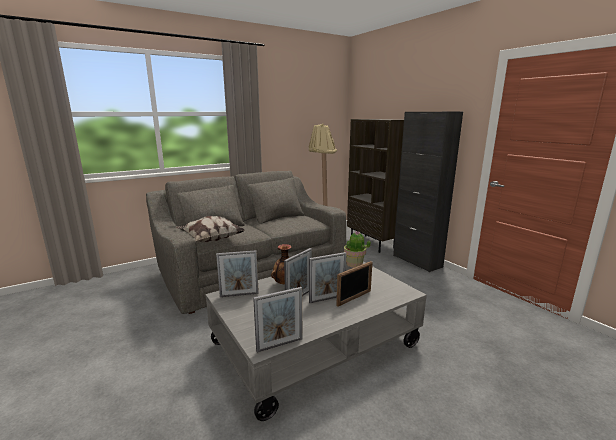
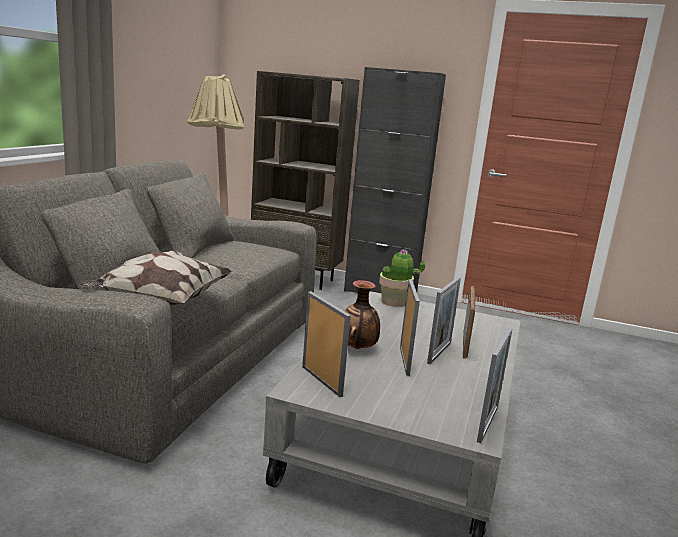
camera: 40 degrees left, 0 degrees up
(239, 295) = (321, 381): picture frame -> picture frame turned 75 degrees counterclockwise

